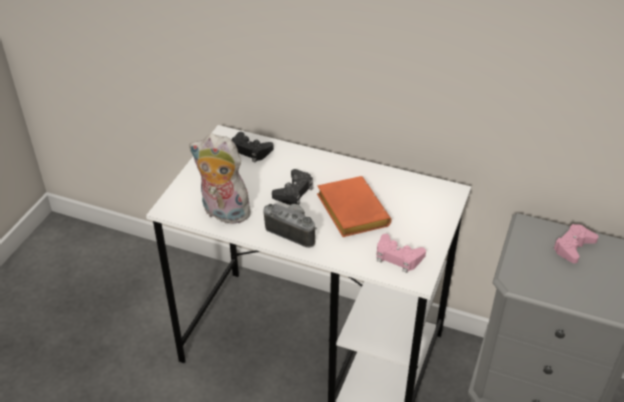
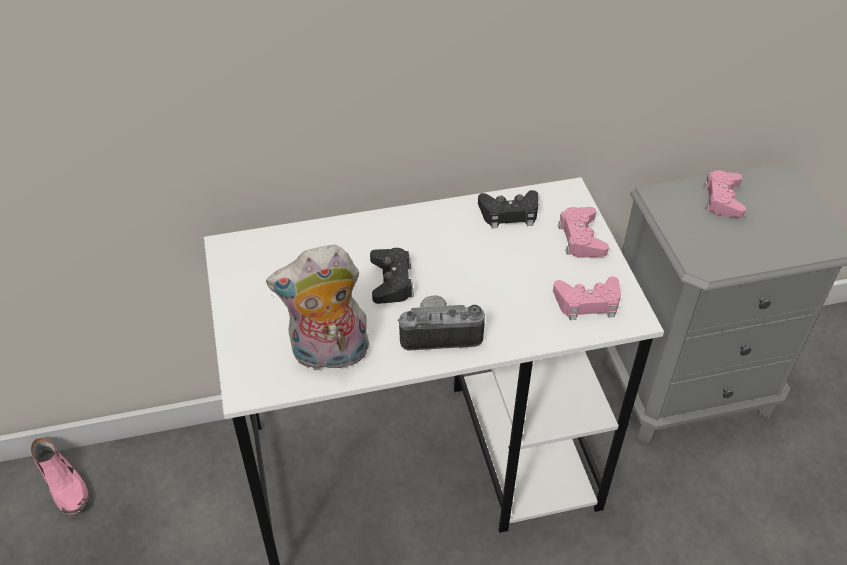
camera: 35 degrees left, 5 degrees up
(117, 251) = (64, 483): none -> pink shoe
(250, 151) = (283, 253): black game controller -> black game controller (509, 214)
(349, 211) = (480, 273): orange book -> none
(432, 220) = (581, 238): none -> pink game controller

